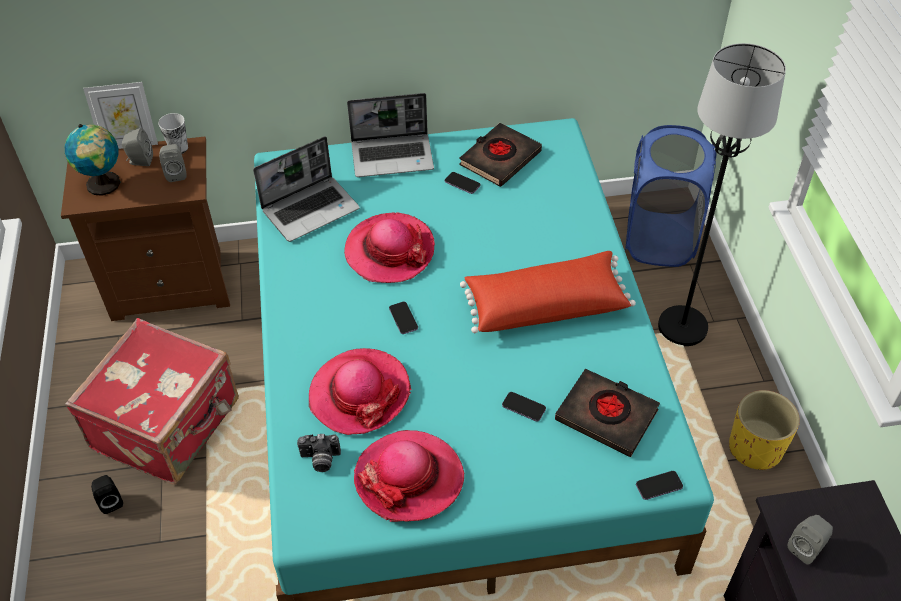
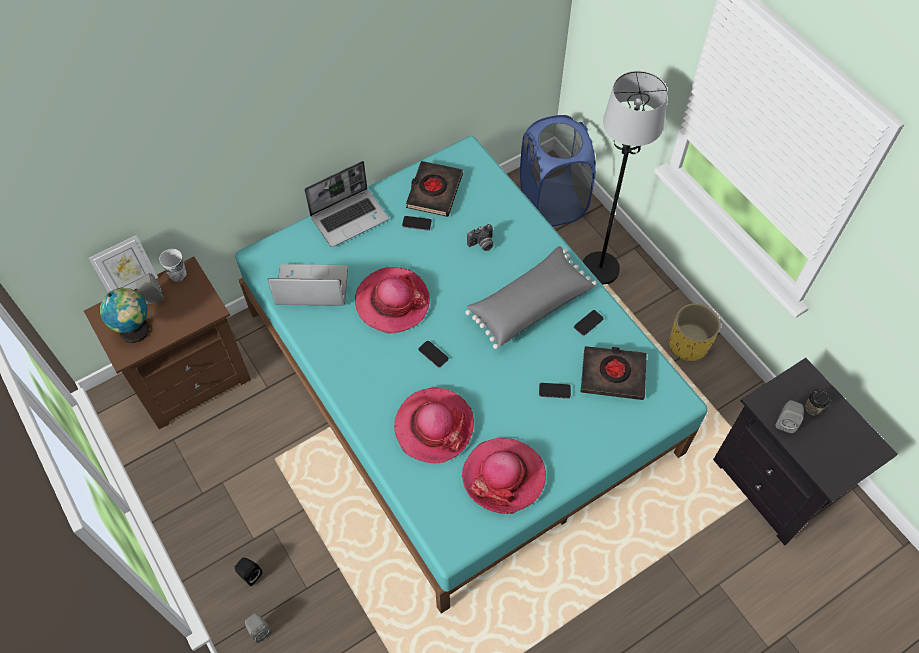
camera: 25 degrees left, 10 degrees up
(169, 425) = (260, 496): red suitcase -> none
(176, 173) = (191, 299): grey speaker -> grey speaker (259, 629)
(311, 209) = (311, 288): laptop -> laptop turned 120 degrees counterclockwise
(320, 460) = (434, 489): camera -> camera (482, 244)
(545, 305) = (529, 304): red pillow -> grey pillow
(659, 486) = (670, 413): phone -> phone (588, 323)
(854, 545) = (812, 408): none -> cup

